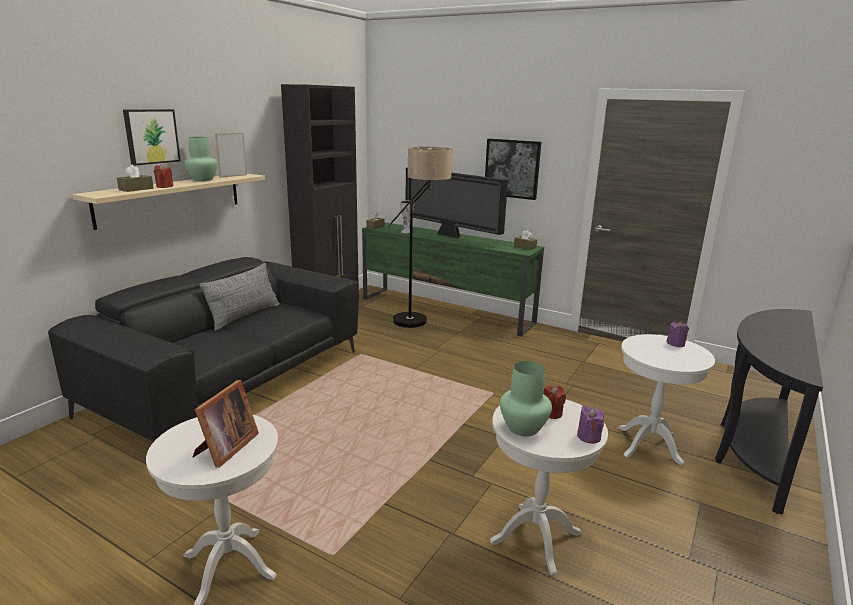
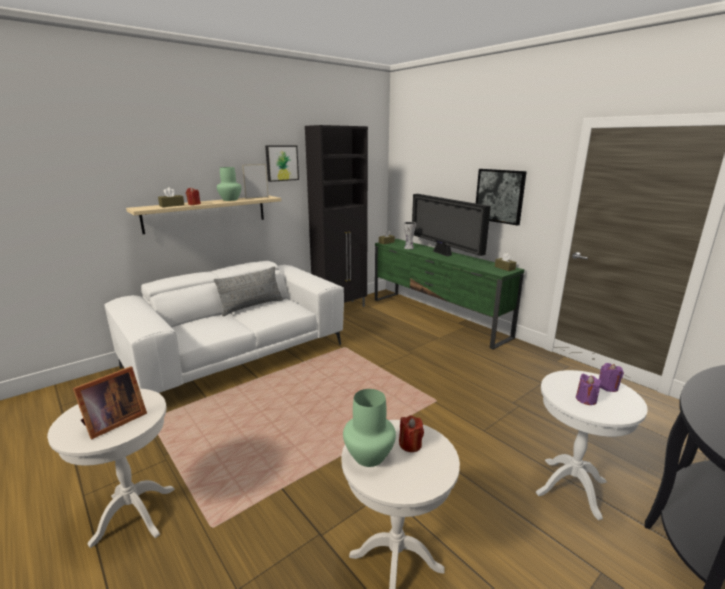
camera: 20 degrees right, 0 degrees up
(151, 136) = (190, 166): picture -> picture (281, 163)
(231, 381) = (237, 356): black sofa -> white sofa
(418, 325) = (405, 328): floor lamp -> none
(588, 437) = (429, 481): purple candle -> purple candle (586, 399)

